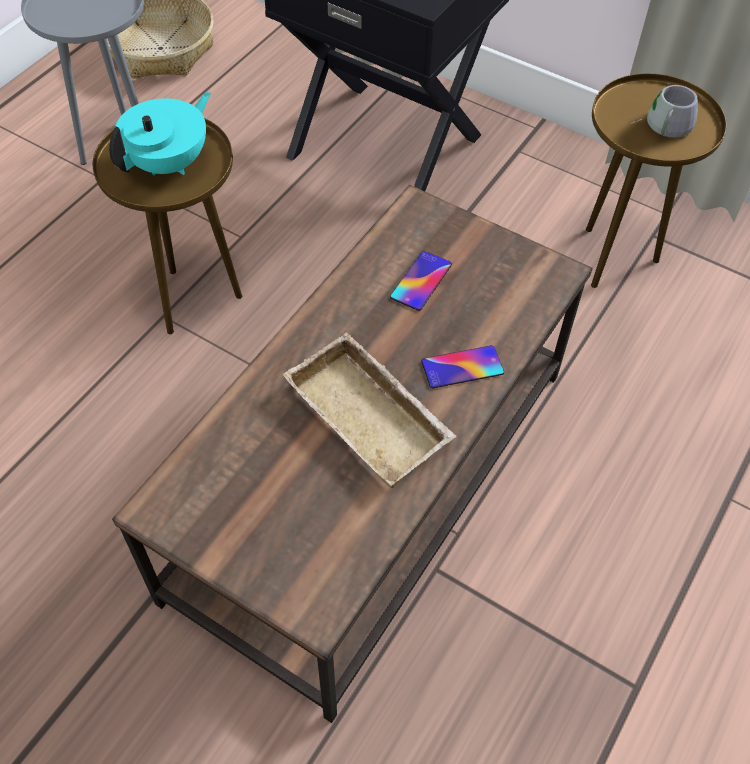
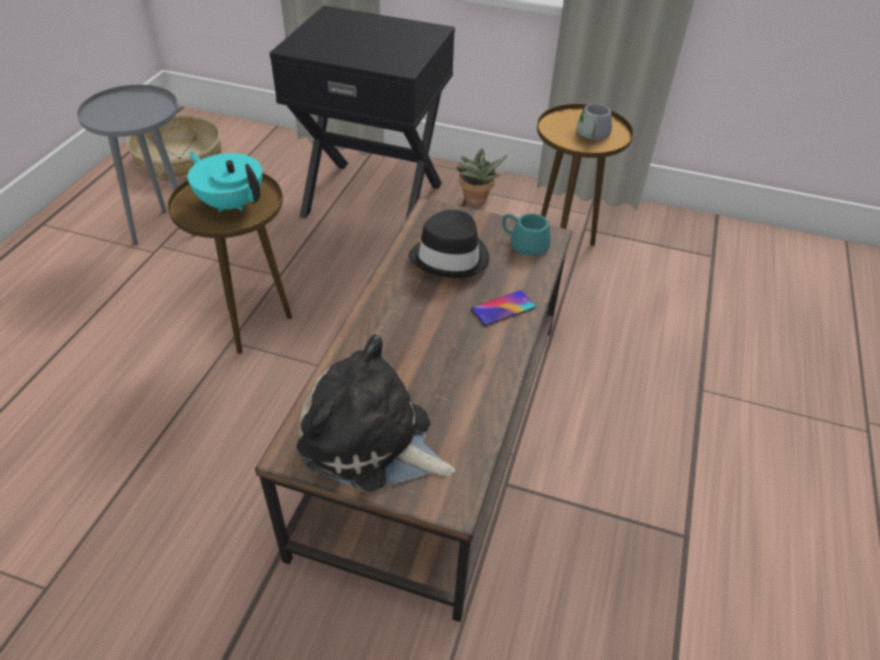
camera: 15 degrees left, 10 degrees down
(169, 163) = (231, 203): turquoise teapot -> turquoise teapot turned 75 degrees counterclockwise
(249, 514) = (372, 442): none -> plush toy
(373, 416) = (447, 353): beige tray -> none
(421, 281) = (451, 257): phone -> black hat
(517, 171) = (475, 202): none -> potted plant
(525, 273) = (526, 240): none -> turquoise mug

